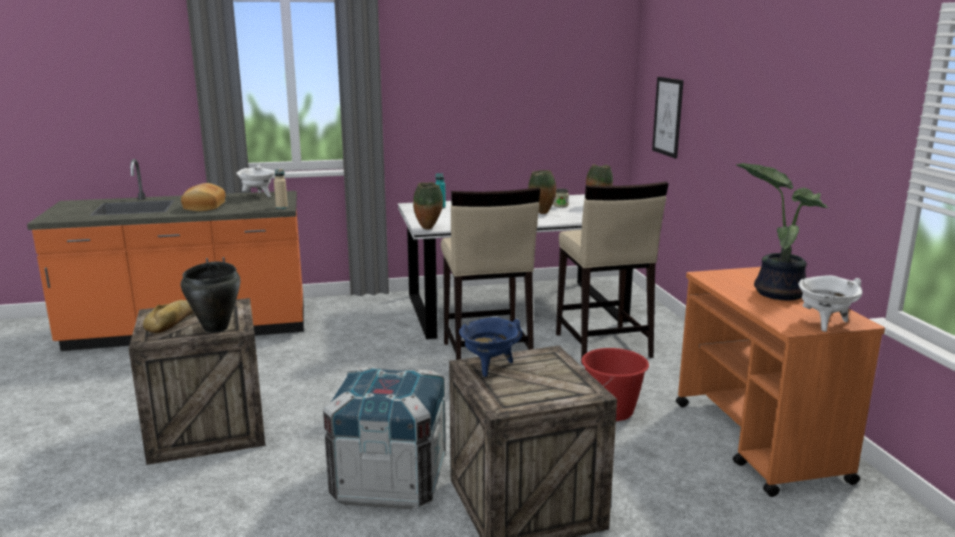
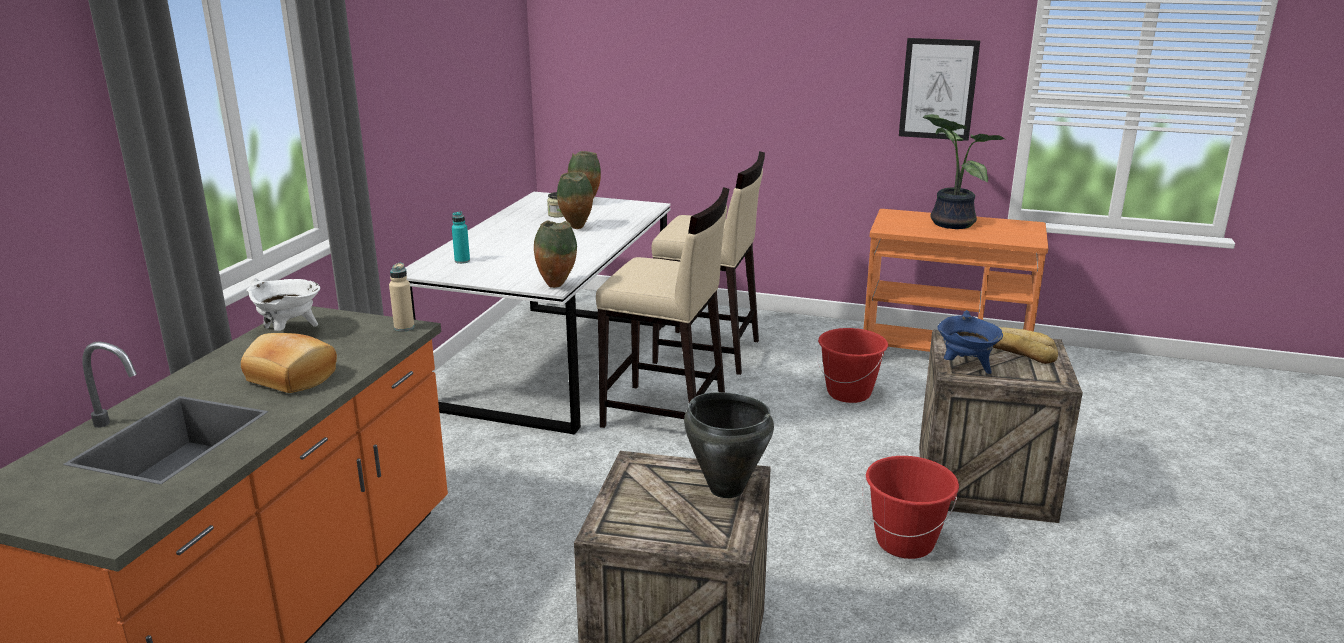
camera: 60 degrees left, 5 degrees up
(173, 321) = (666, 518): bread -> bread (1019, 351)
(390, 481) = (905, 542): crate -> red bucket
(667, 116) = (619, 81): picture -> picture (938, 89)
(824, 323) = (1027, 232): white cooking pot -> none

